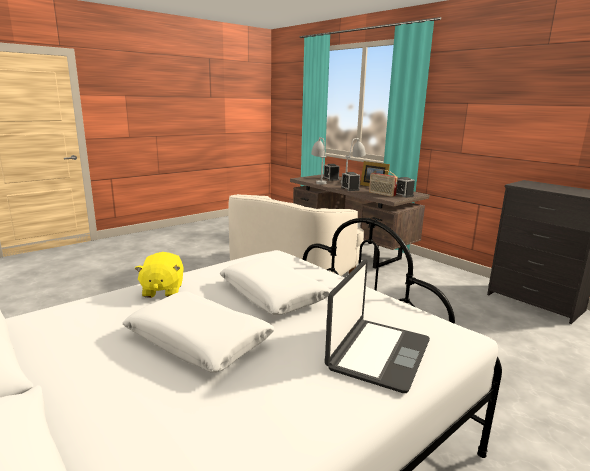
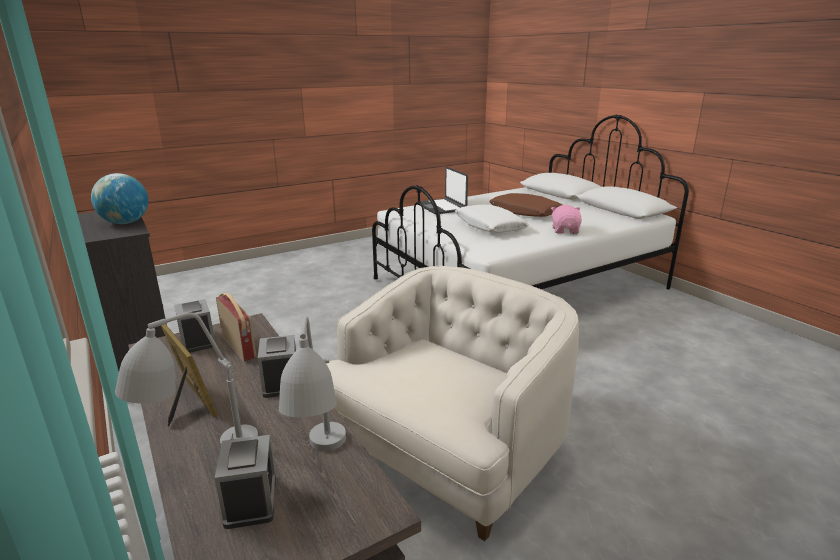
camera: 170 degrees left, 5 degrees up
(162, 290) = (565, 230): yellow plush toy -> pink plush toy
(199, 341) = (525, 212): white pillow -> brown pillow
(377, 354) = (441, 207): laptop -> laptop turned 60 degrees counterclockwise
(546, 188) = (125, 223): none -> globe

